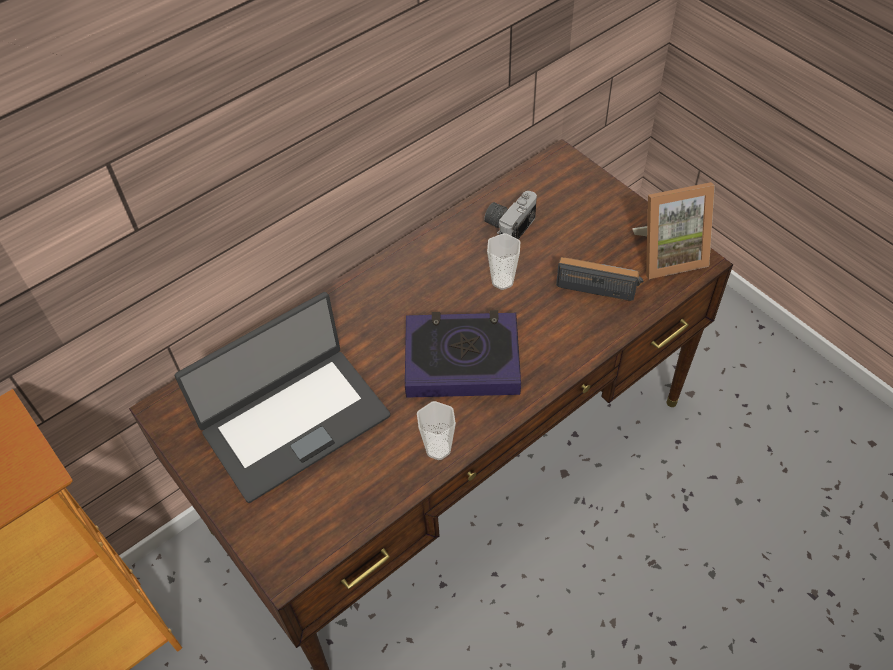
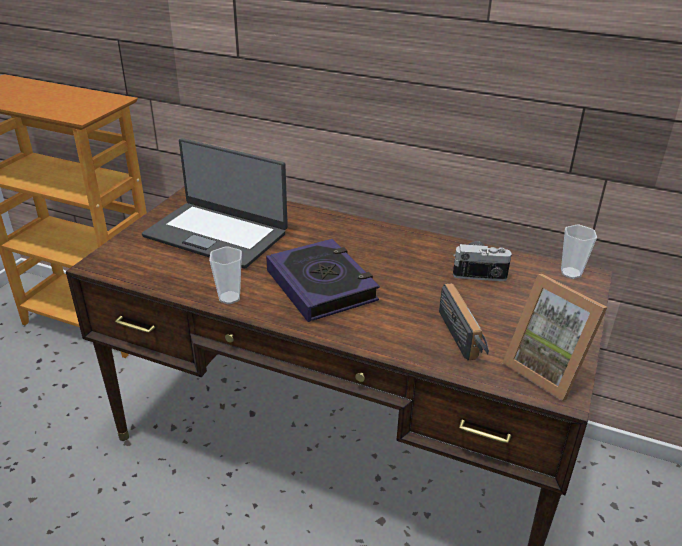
camera: 60 degrees right, 20 degrees down
(502, 281) = (418, 283): cup -> cup (571, 273)

